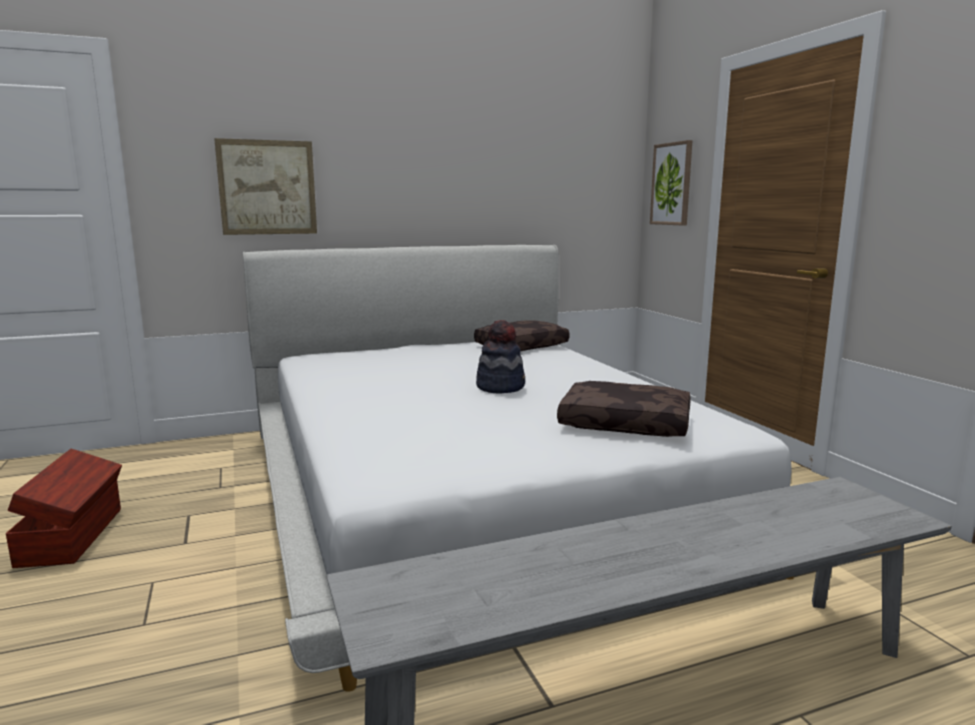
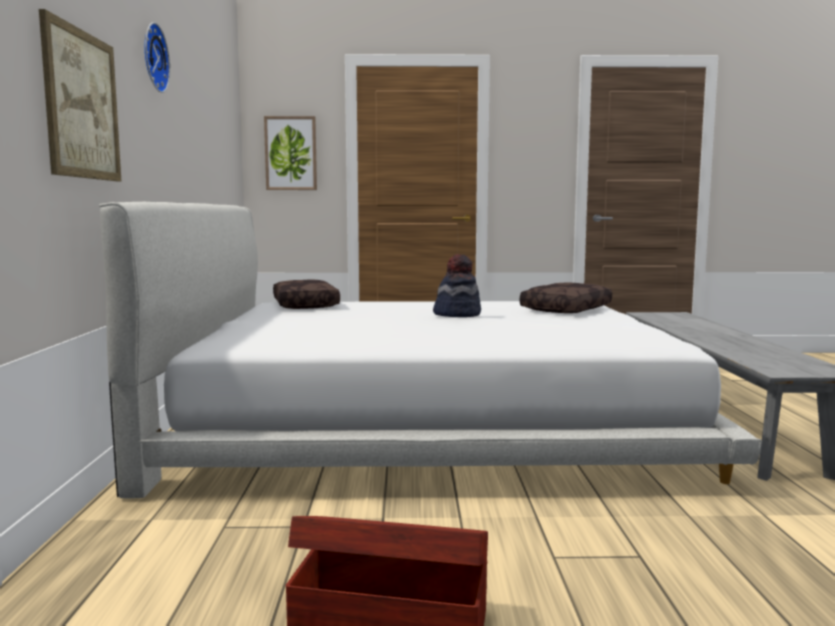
camera: 70 degrees left, 5 degrees down
(393, 133) = (152, 58): none -> wall clock

